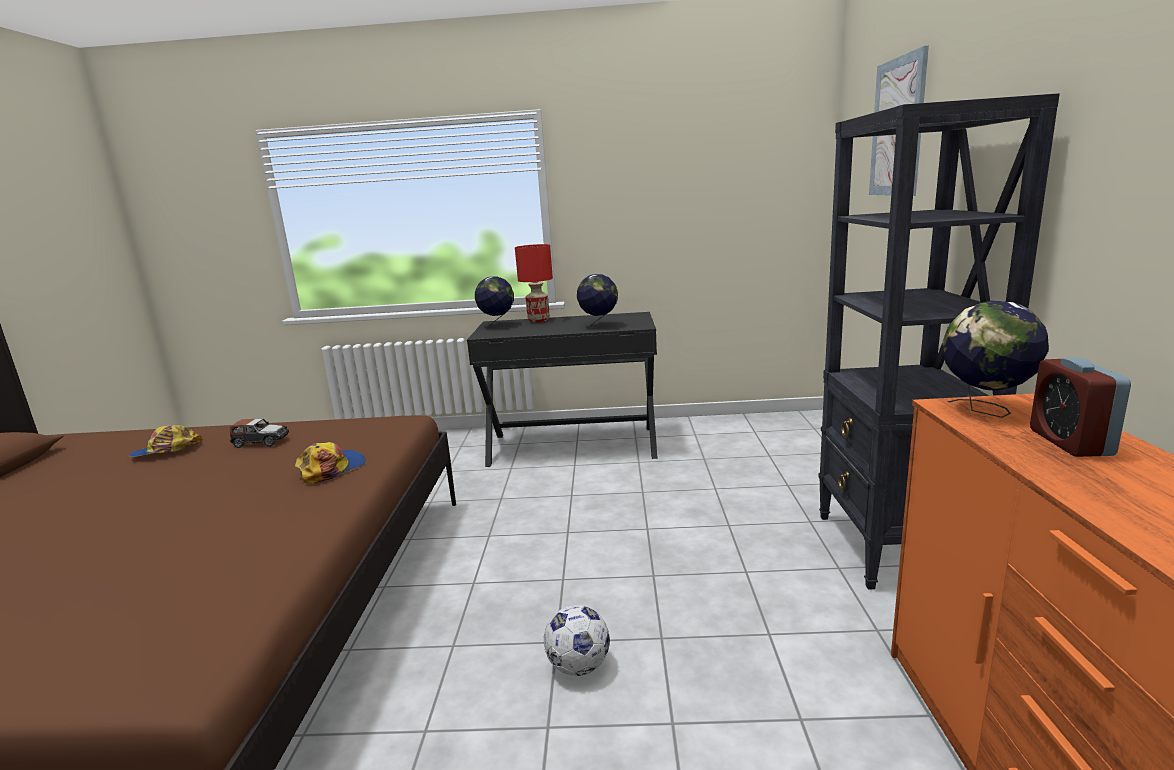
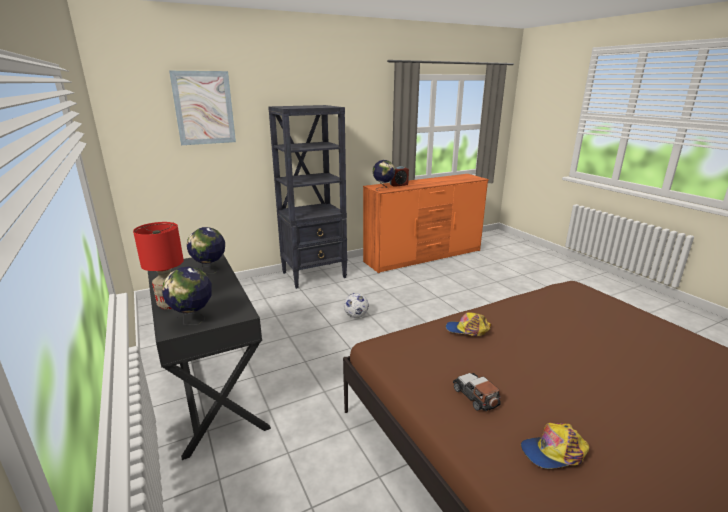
camera: 120 degrees left, 5 degrees up
(166, 451) = (554, 452): cap -> cap turned 120 degrees clockwise
(579, 666) = (435, 316): football -> football (356, 316)

